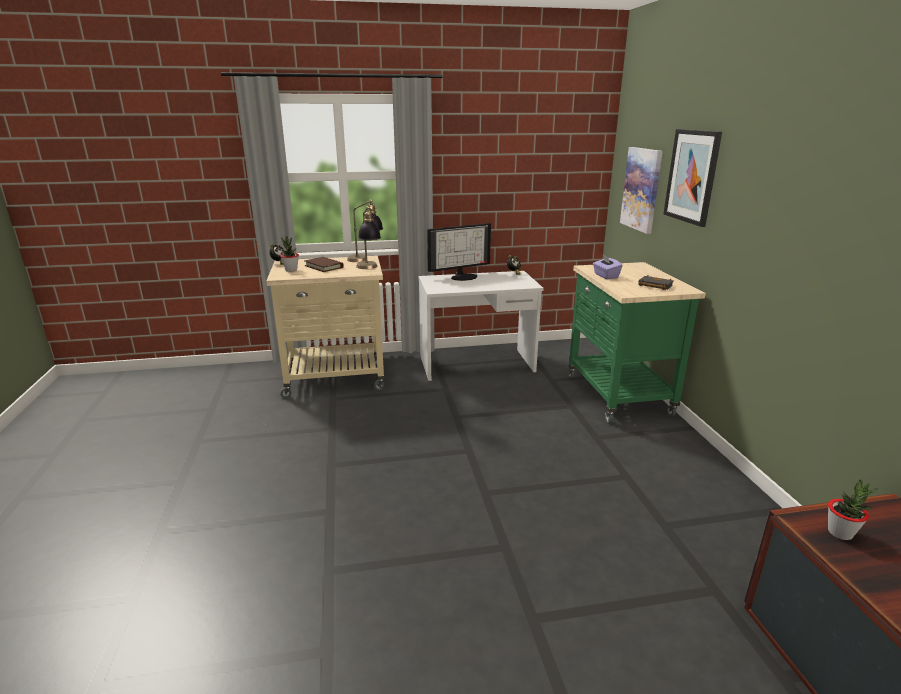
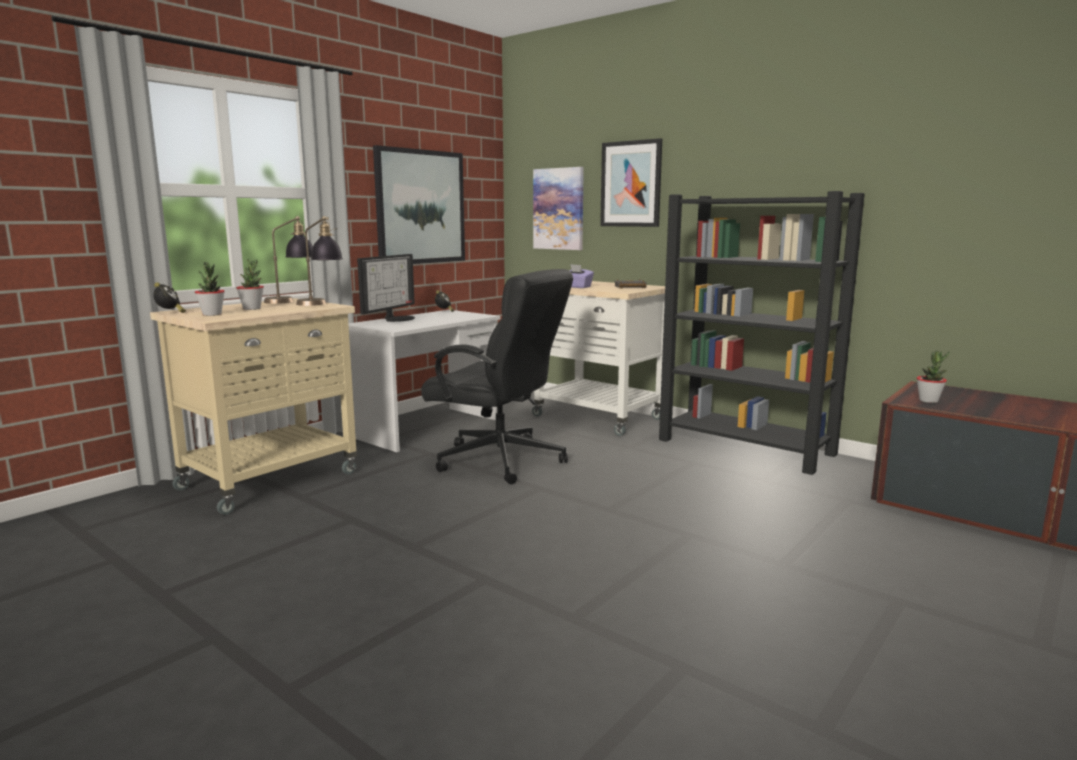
camera: 40 degrees left, 10 degrees down
(324, 266) = (252, 308): brown book -> potted plant
(481, 412) = (500, 459): none -> black office chair
(512, 181) = (420, 207): none -> picture
(619, 396) = (598, 418): green cart -> white cart
(709, 480) = (745, 447): none -> black bookcase

